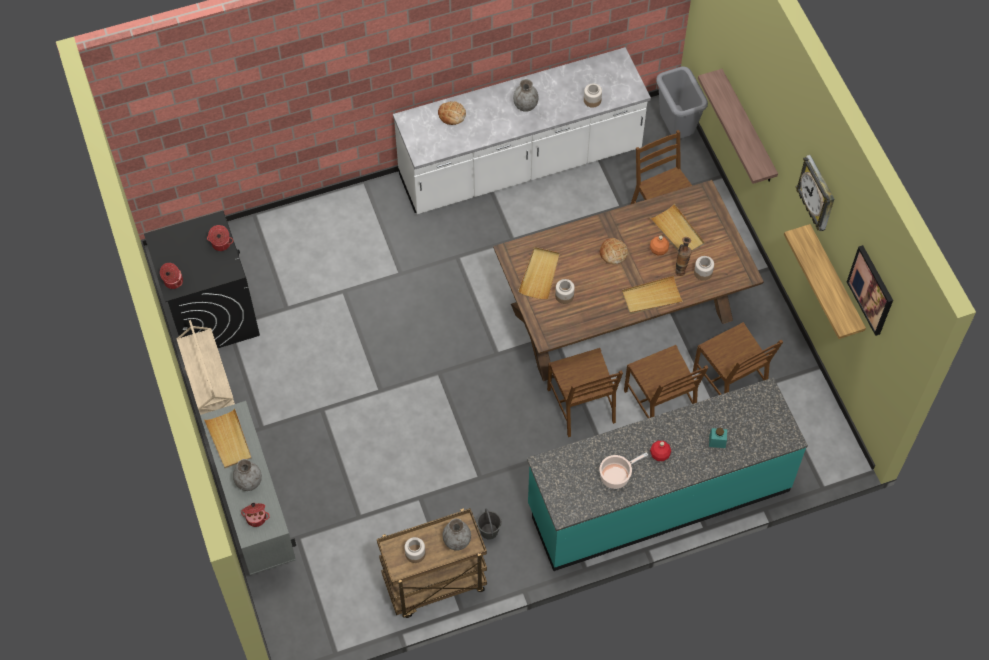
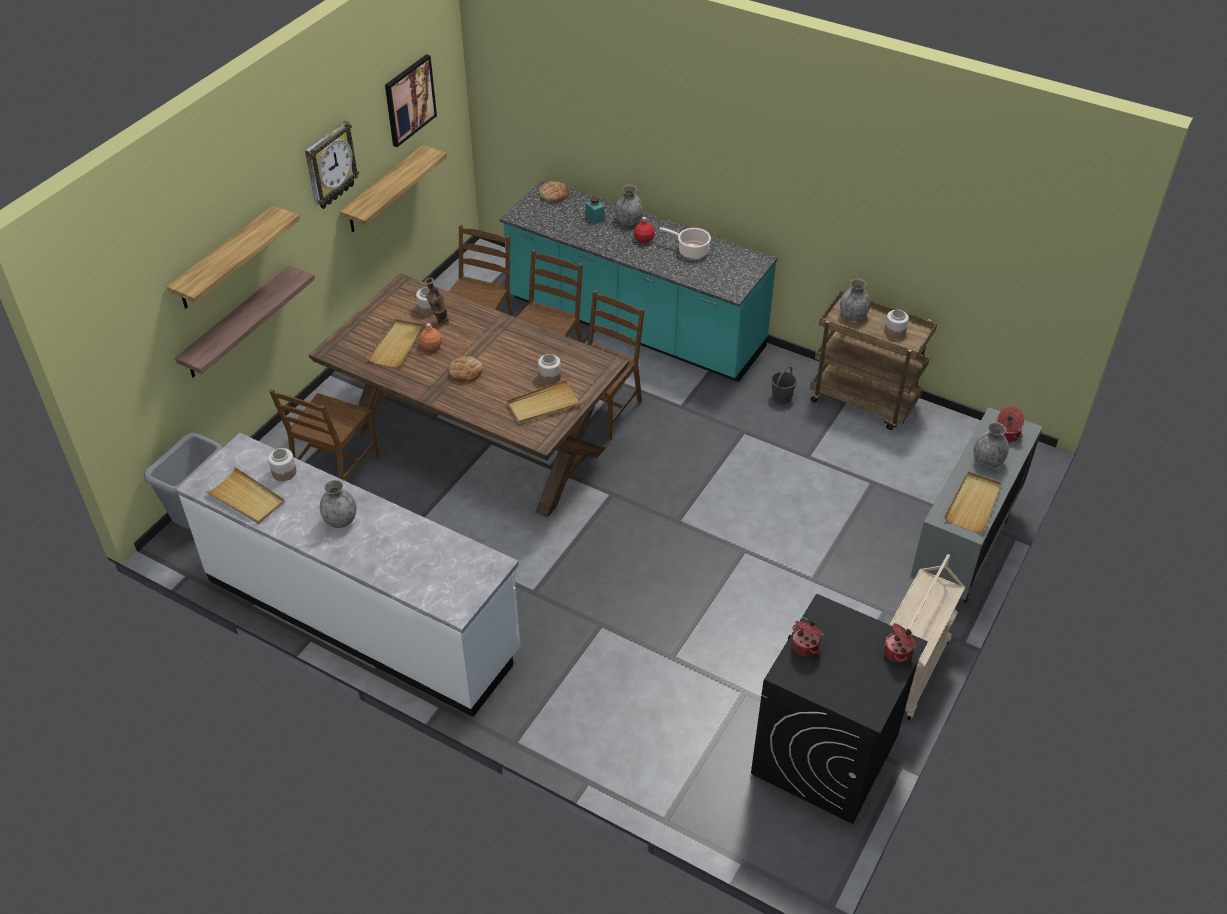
camera: 130 degrees left, 15 degrees down
(452, 115) = (412, 574): bread -> bread (553, 195)
(651, 297) = (490, 325): beige tray -> beige tray (246, 498)
(692, 462) = (629, 222): none -> grey vase
(757, 93) = (225, 259): none -> shelf

